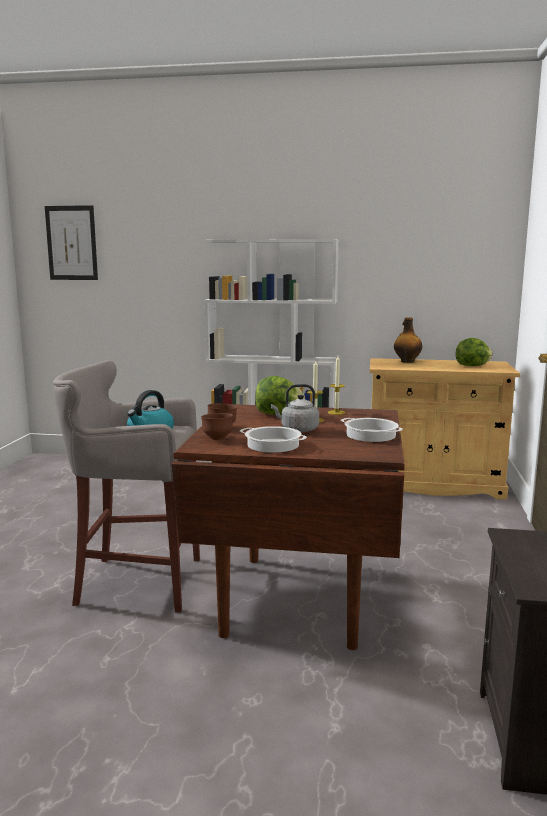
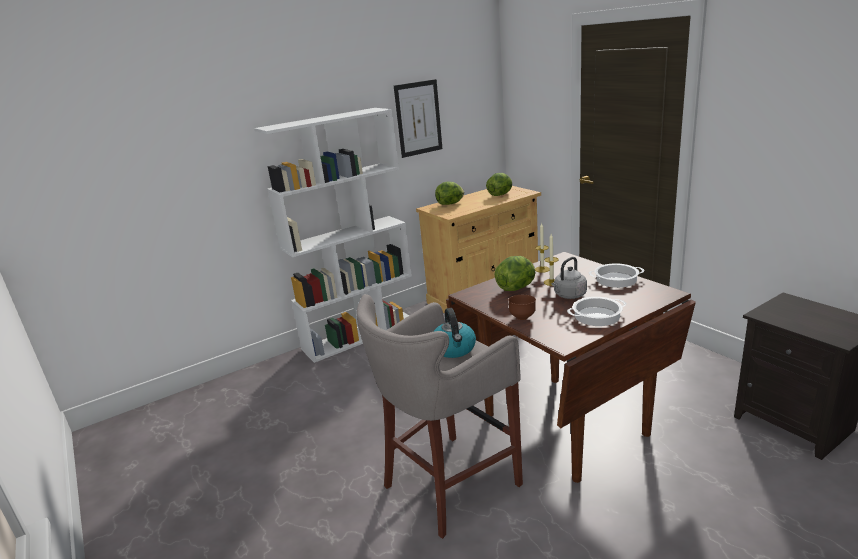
camera: 40 degrees left, 10 degrees up
(71, 243) = (65, 162): picture -> picture (418, 118)
(217, 438) = (551, 329): brown bowl -> none
(407, 361) = (450, 204): bottle -> lettuce

